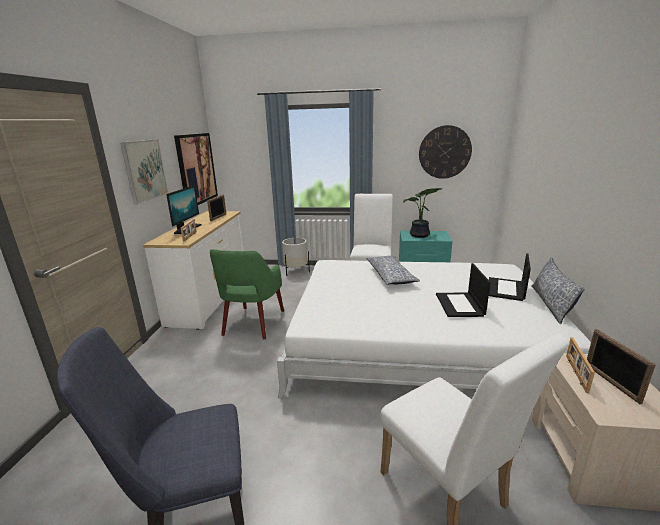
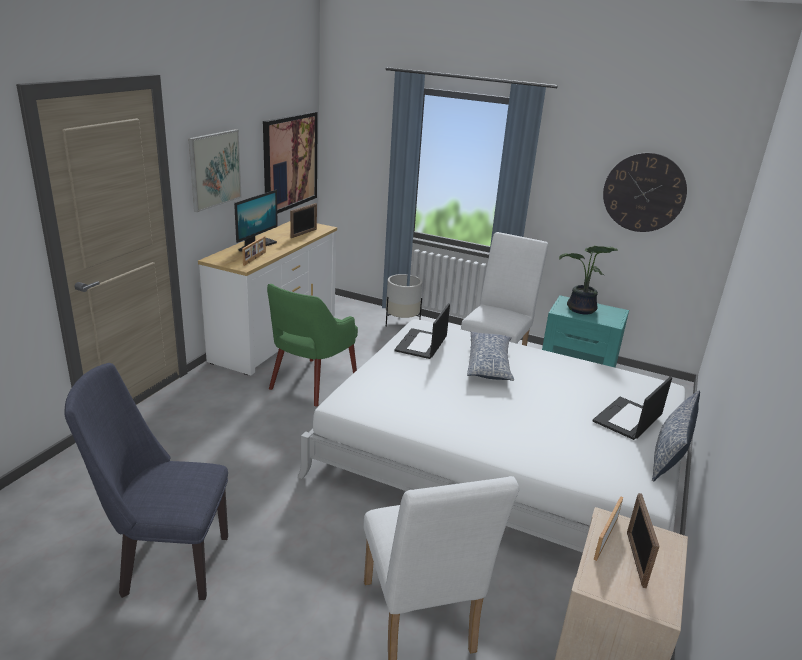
camera: 15 degrees right, 5 degrees up
(460, 305) = (545, 424): laptop -> laptop (421, 344)

